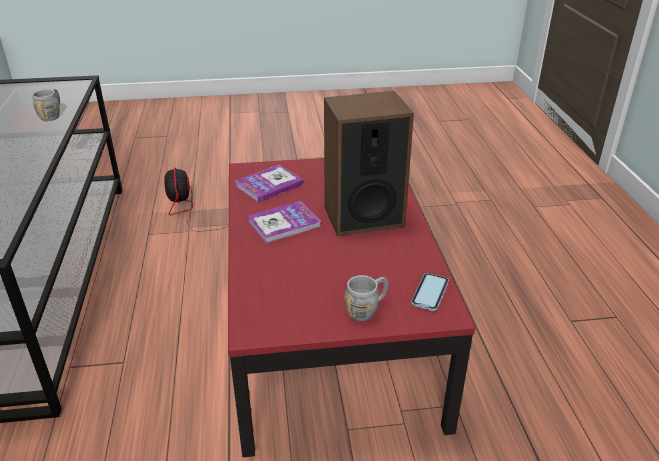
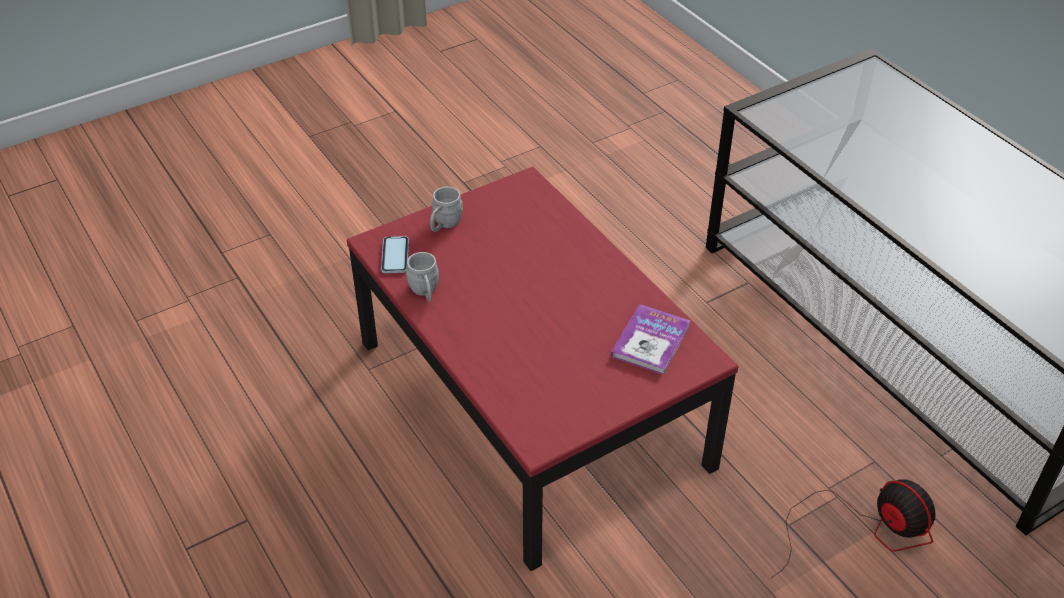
camera: 155 degrees right, 10 degrees up
(52, 115) = (991, 278): grey mug -> grey mug (425, 292)
(284, 223) = (585, 289): book -> none
(363, 216) = (505, 327): speaker -> none

